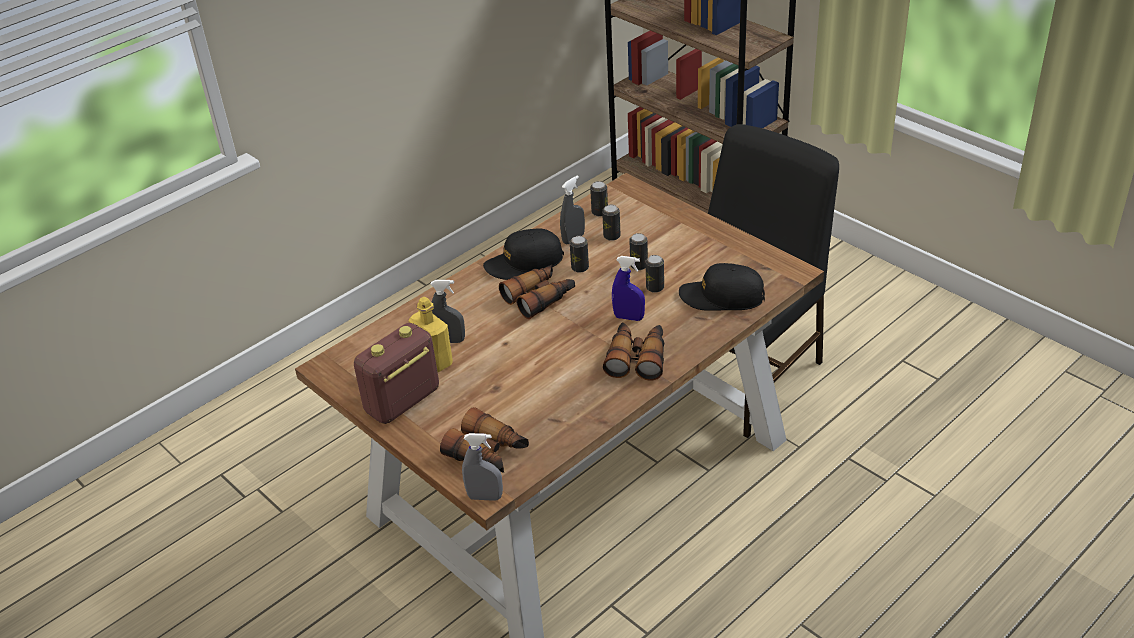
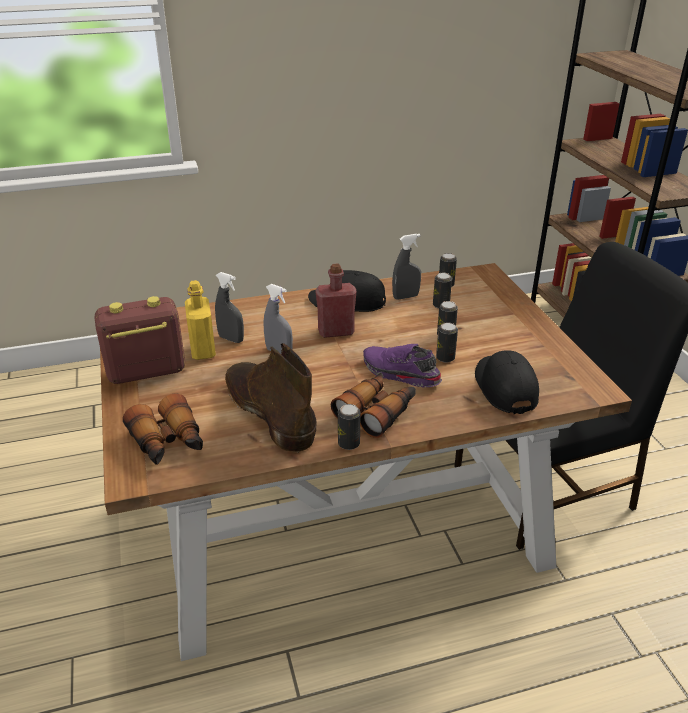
camera: 25 degrees right, 5 degrees down
(485, 497) = (125, 481): grey spray bottle -> grey spray bottle (279, 352)
(540, 297) = (336, 331): binoculars -> red bottle
(547, 393) = (268, 411): none -> brown boot
(580, 268) = (391, 320): can -> can (348, 443)
(629, 317) = (399, 374): blue spray bottle -> purple shoe
(722, 297) = (504, 387): black cap -> black cap turned 45 degrees clockwise

